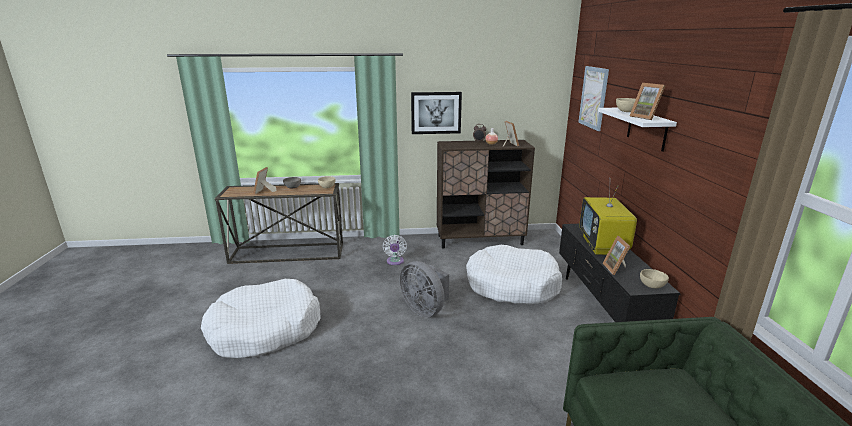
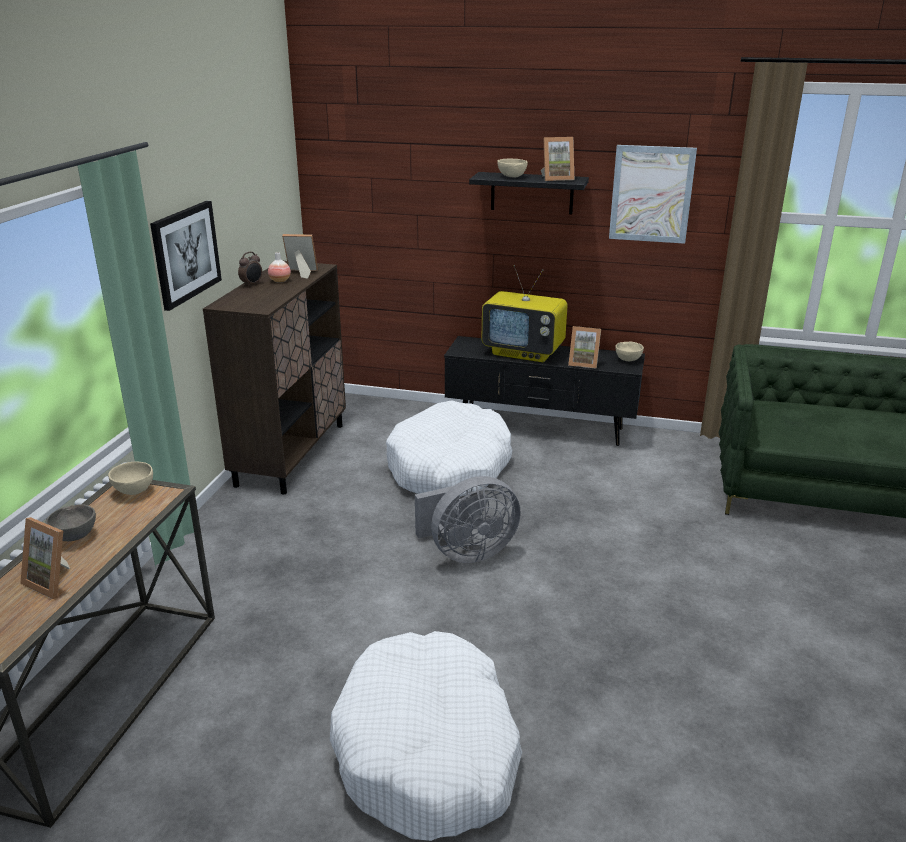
camera: 70 degrees left, 5 degrees up
(395, 262) = (290, 552): white fan -> none
(593, 97) = (382, 167): picture -> picture (651, 194)
(647, 129) = (532, 193): white shelf -> black shelf

